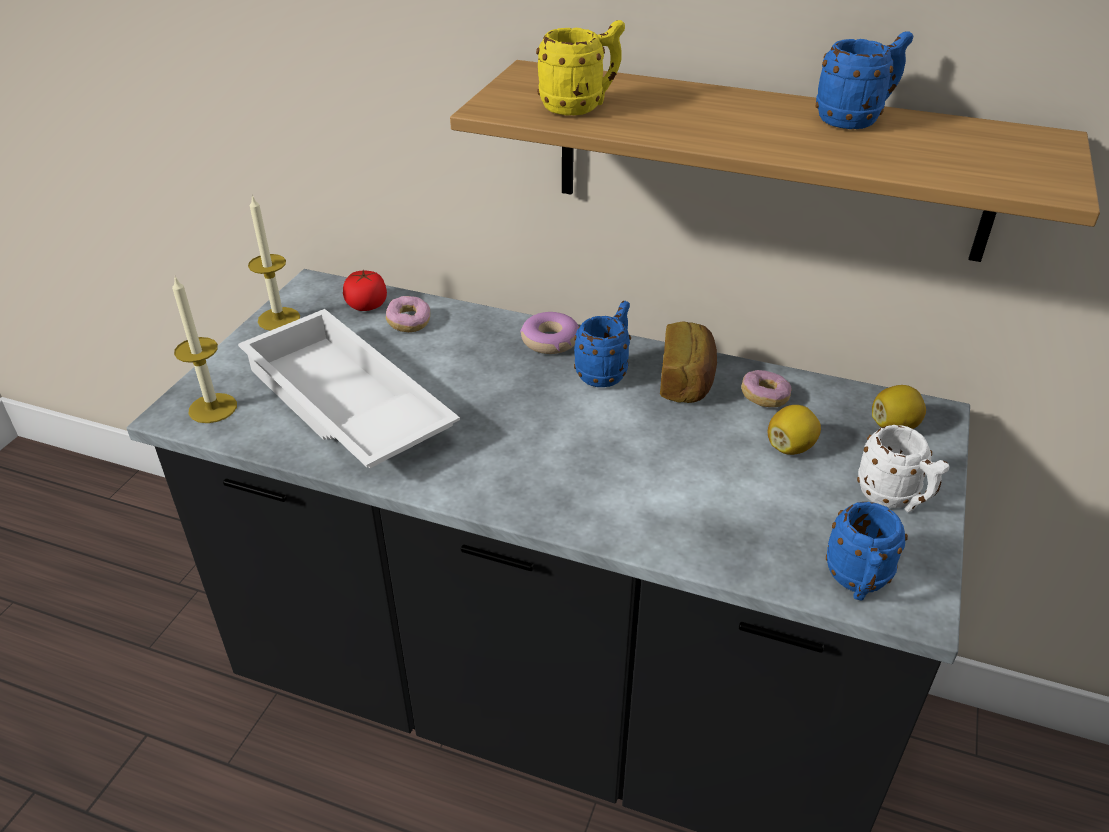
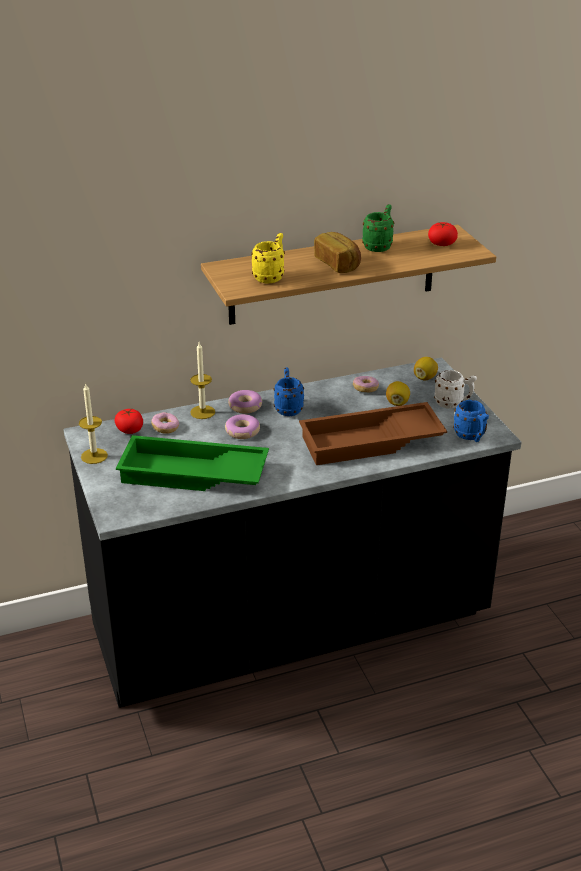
camera: 40 degrees left, 5 degrees down
(213, 408) = (130, 505): candle -> candle (202, 412)
(343, 406) = (192, 475): white tray -> green tray
(495, 376) = (242, 431): none -> donut
(659, 494) = (371, 443): none -> brown tray
(687, 380) = (327, 396): bread -> bread (338, 264)
(856, 120) = (379, 246): blue mug -> green mug
(996, 152) = (441, 244): none -> tomato

